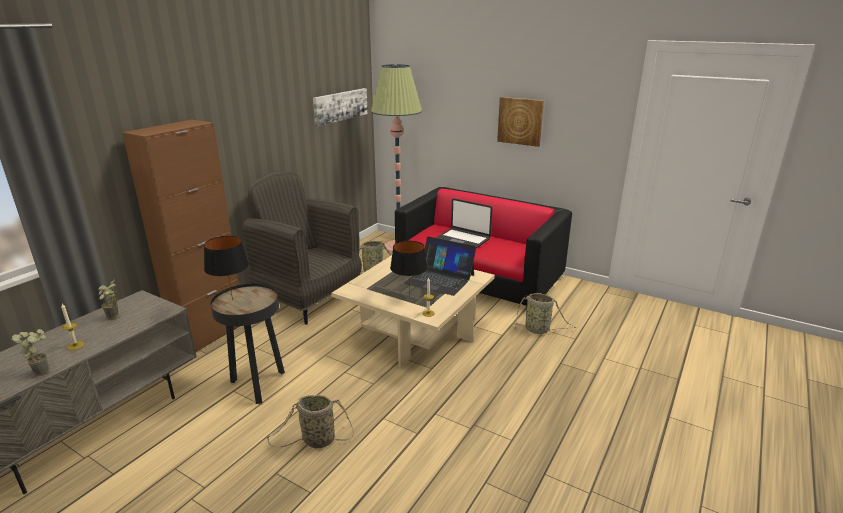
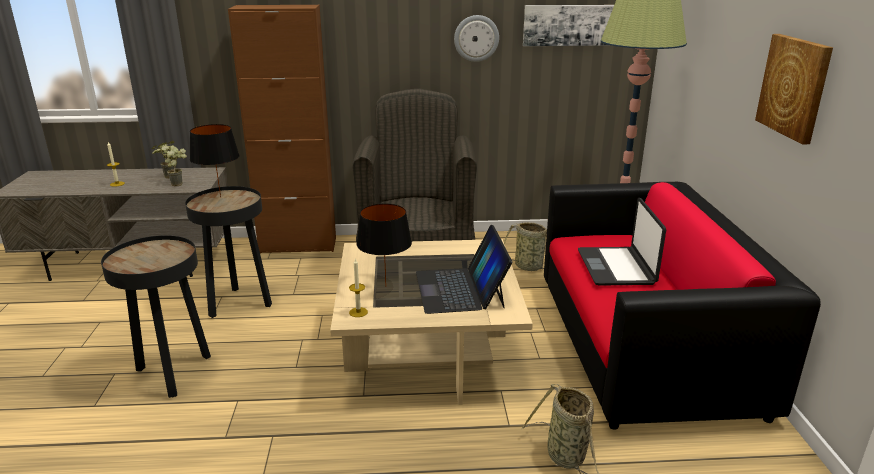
camera: 55 degrees right, 0 degrees up
(43, 370) = (76, 189): potted plant -> potted plant (180, 184)
(290, 126) = (476, 38): none -> wall clock
(316, 441) = (173, 374): basket -> black side table

